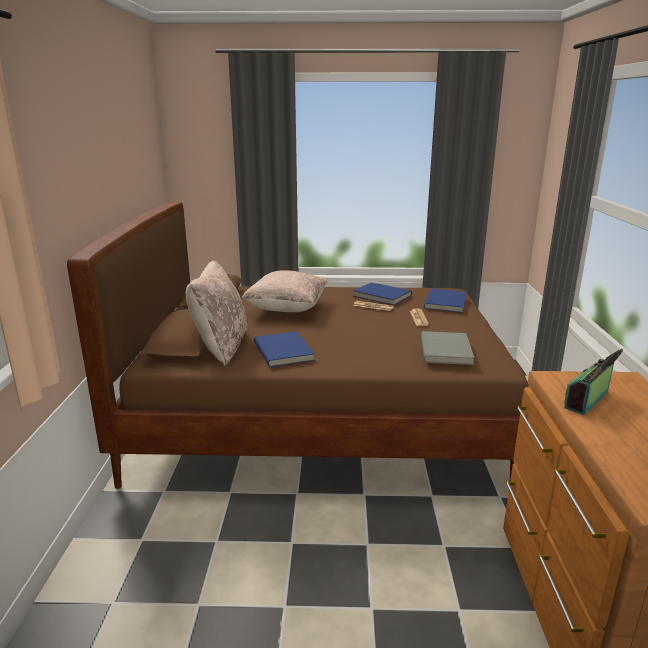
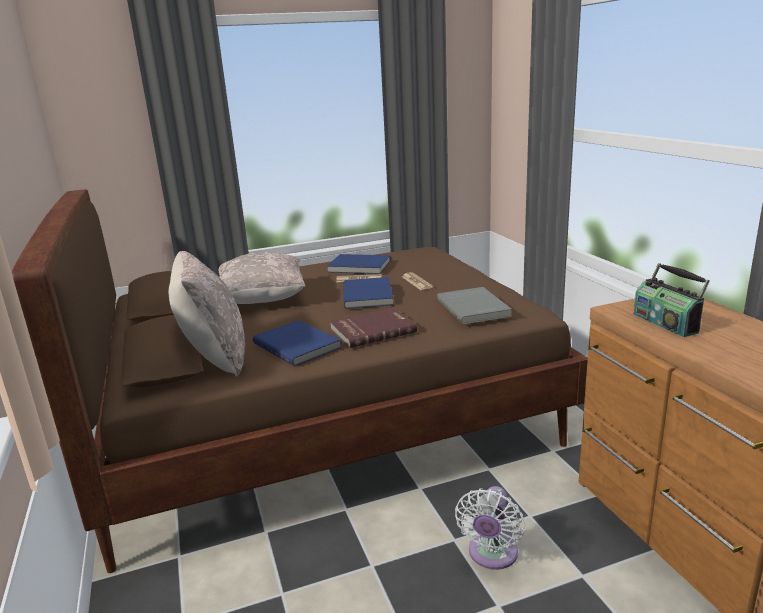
camera: 20 degrees left, 0 degrees up
(349, 351) = (372, 330): none -> red book
(390, 566) = (491, 555): none -> white fan
(446, 302) = (432, 262): blue book -> blue book (369, 295)
(588, 400) = (666, 323): radio -> radio turned 45 degrees counterclockwise

